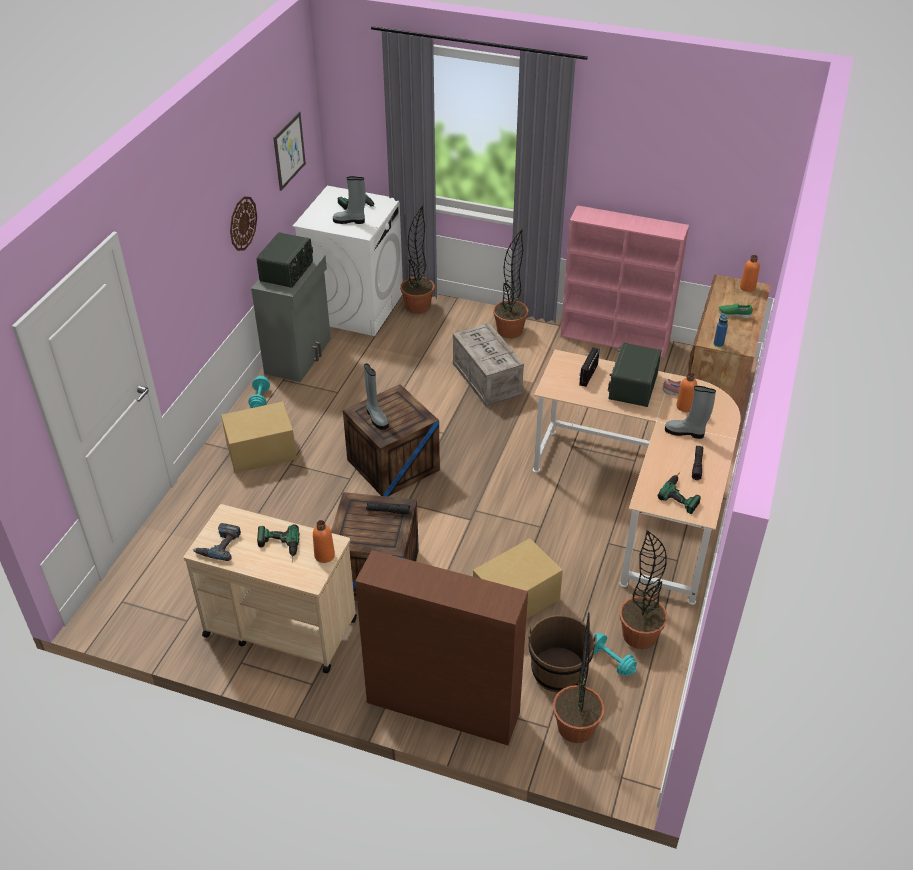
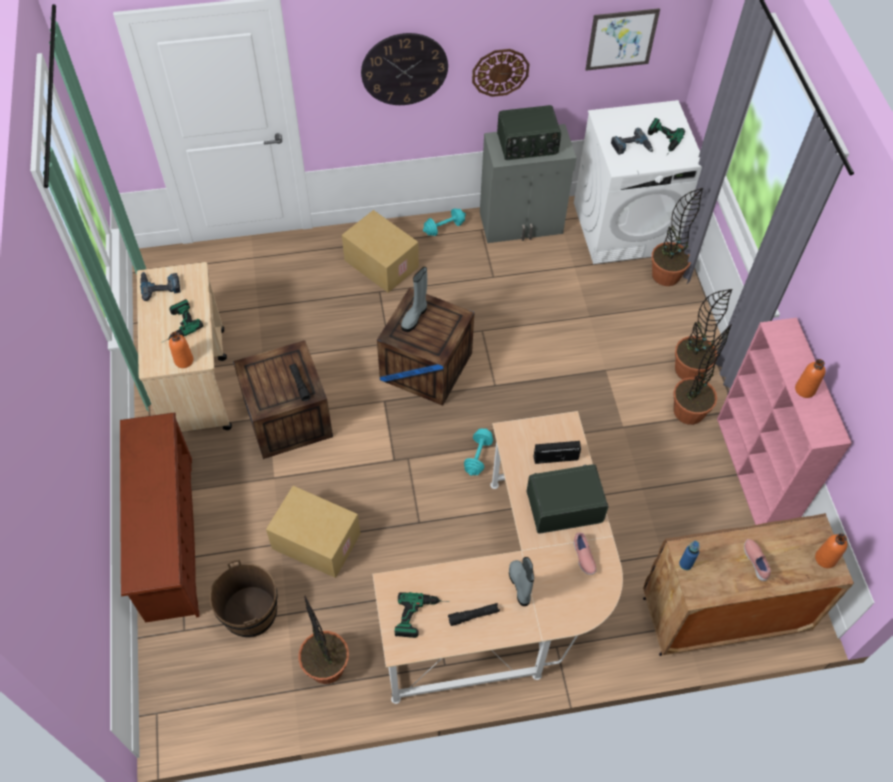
camera: 60 degrees right, 15 degrees up
(196, 257) = (404, 69): none -> wall clock
(350, 221) = (631, 147): grey boot -> power drill
(441, 707) = (168, 537): brown bookcase -> brown shoe rack
(488, 379) = (597, 385): crate -> none
(575, 727) = (194, 653): potted plant -> potted plant (689, 411)
(610, 660) = (283, 652): turquoise dumbbell -> turquoise dumbbell (478, 456)
(685, 406) = (564, 570): orange bottle -> orange bottle (805, 389)
(734, 315) = (756, 562): green shoe -> pink shoe

